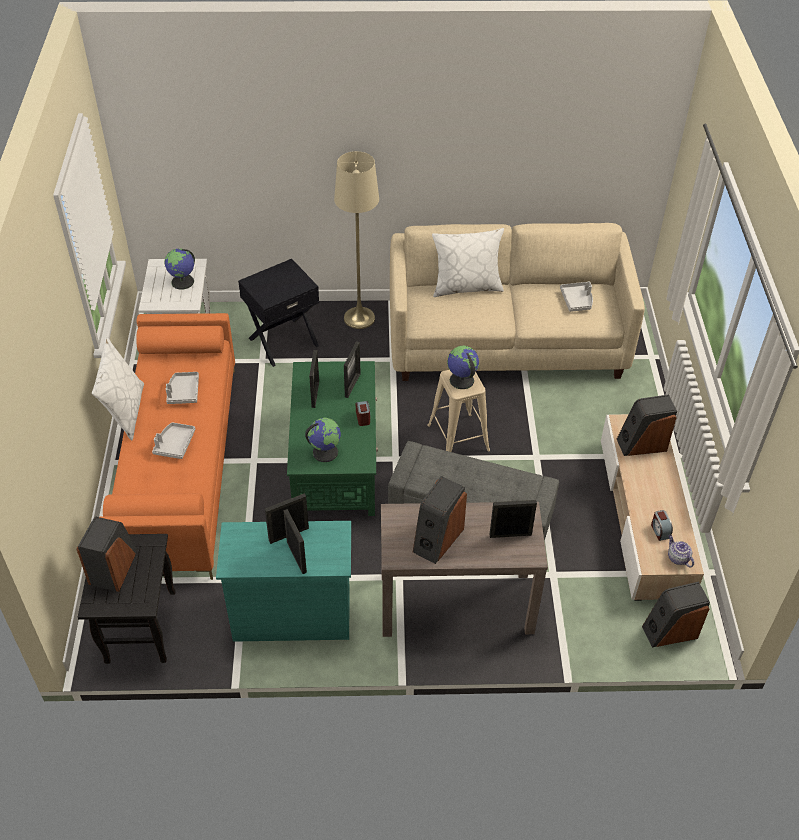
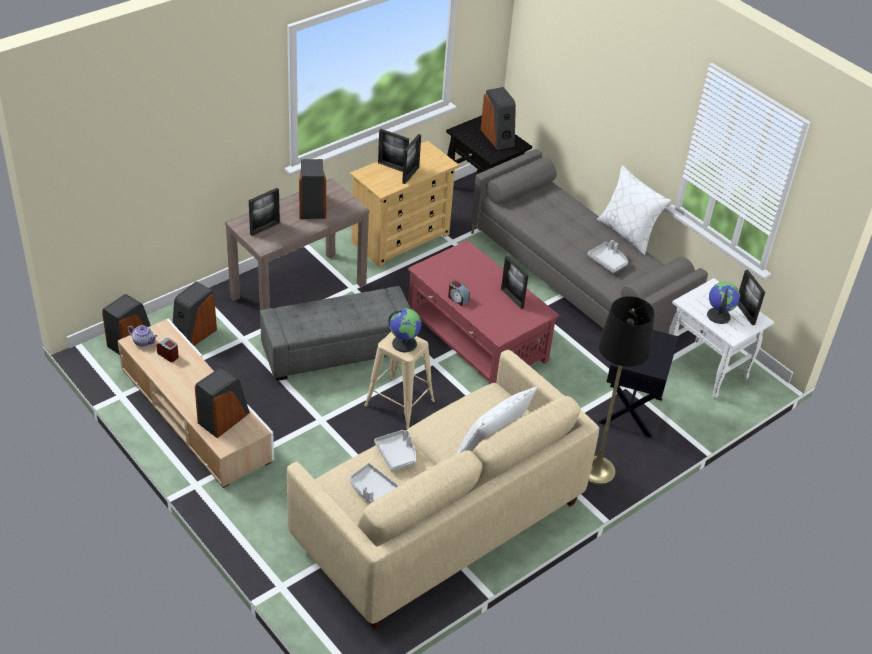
camera: 140 degrees right, 5 degrees down
(174, 444) = (566, 228): grey tray -> grey tray (397, 454)
(179, 466) = (578, 281): orange sofa -> grey sofa
(291, 614) = (401, 238): turquoise dresser -> beige dresser
(325, 452) = (458, 264): globe -> none
(335, 459) = (477, 339): green coffee table -> red coffee table
(352, 385) = (493, 318): picture frame -> picture frame (745, 313)
(359, 318) = (597, 470): beige floor lamp -> black floor lamp
(599, 605) = (193, 334): none -> speaker

